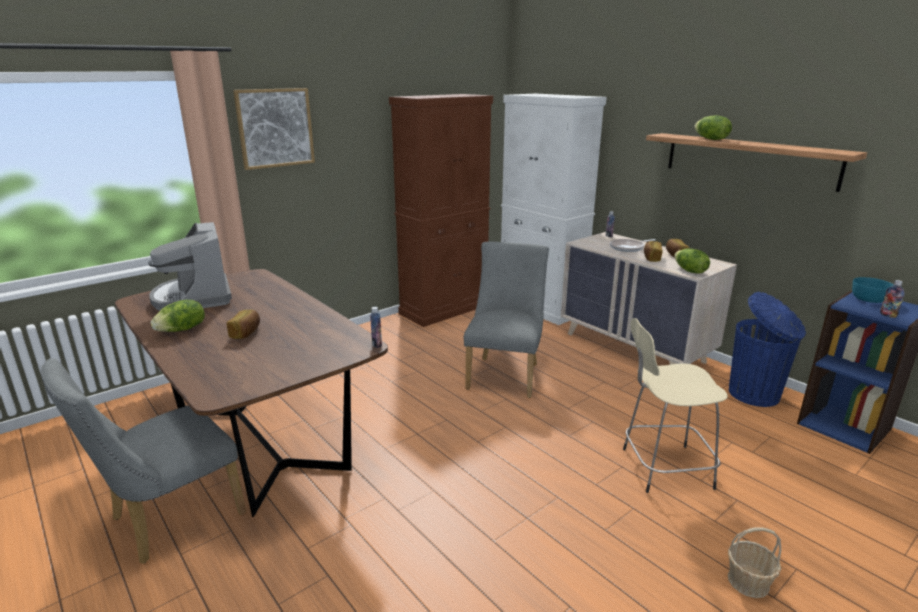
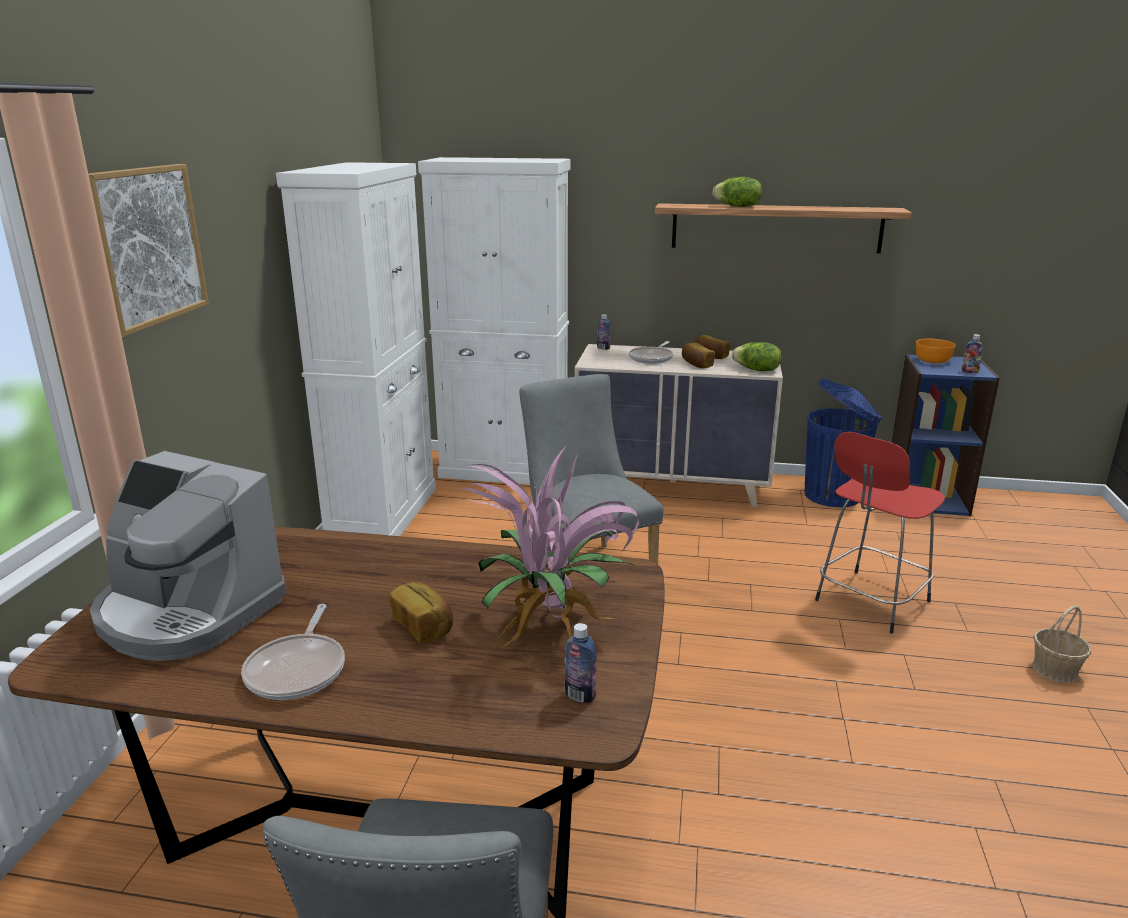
camera: 40 degrees left, 0 degrees up
(182, 330) = (298, 669): lettuce -> frying pan
(286, 354) = (553, 628): none -> potted plant
(377, 344) = (638, 564): bottle -> bottle (580, 696)
(444, 309) = (383, 514): brown cabinet -> white cabinet
(663, 468) = (870, 602): beige stool -> red stool
(869, 299) = (932, 360): turquoise bowl -> orange bowl

